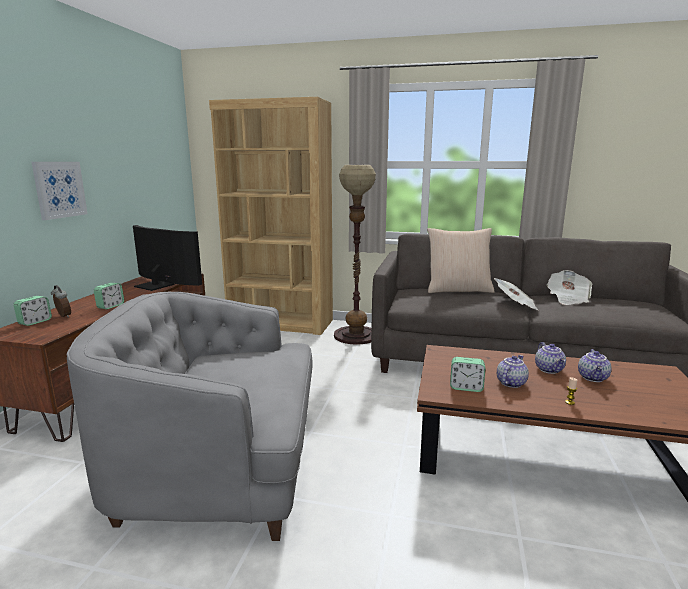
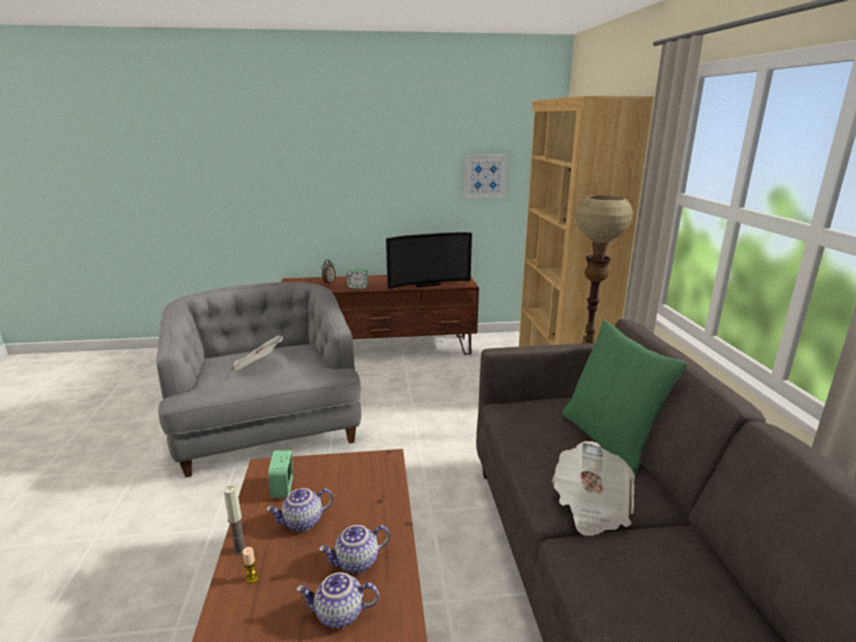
camera: 70 degrees right, 5 degrees up
(35, 322) = (314, 281): alarm clock -> none
(59, 189) = (370, 188): picture -> picture (485, 176)
(159, 284) = (426, 284): television -> television turned 60 degrees clockwise
(458, 290) = (610, 438): beige pillow -> green pillow
(510, 383) = (302, 523): teapot -> teapot turned 135 degrees clockwise
(541, 406) = (240, 550): none -> candle
(567, 299) = (688, 578): newspaper -> newspaper (257, 366)

